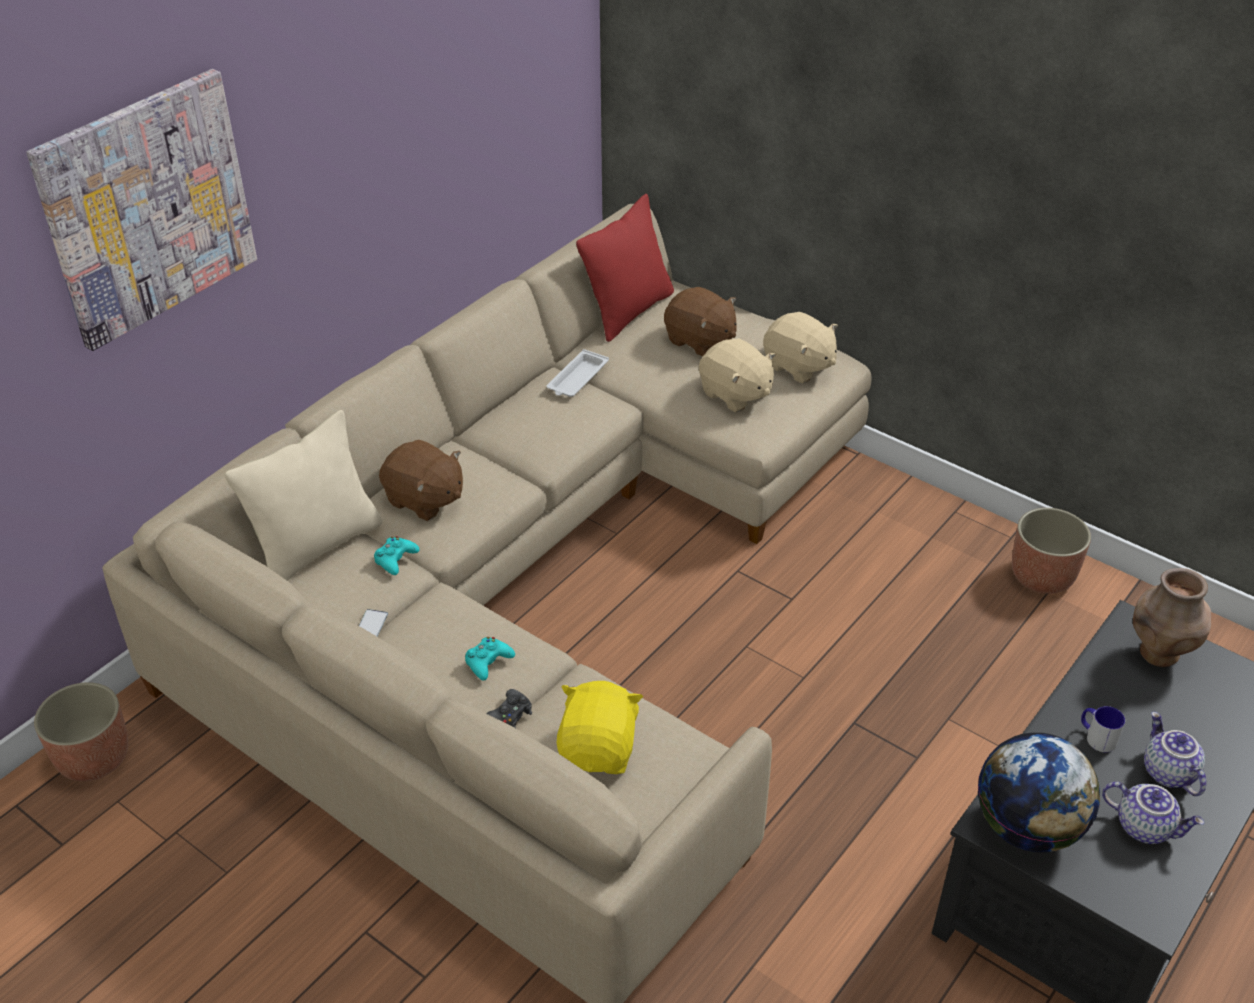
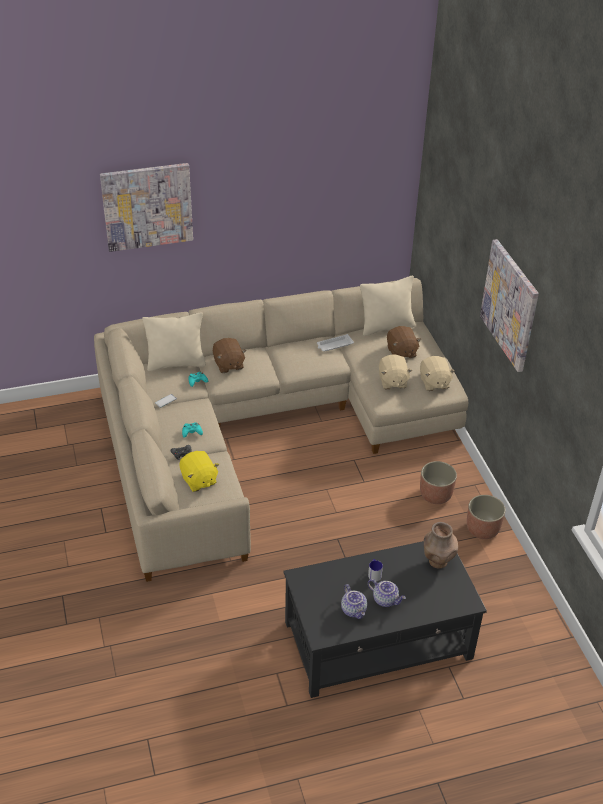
camera: 35 degrees right, 0 degrees up
(94, 757) = (68, 406): planter -> planter (435, 495)
(599, 749) = (198, 480): yellow plush toy -> yellow plush toy turned 105 degrees clockwise
(628, 311) = (386, 326): red pillow -> beige pillow
(1009, 125) = (510, 305): none -> picture
(1027, 827) = (311, 585): globe -> none
(1167, 772) = (386, 599): teapot -> teapot turned 105 degrees clockwise

